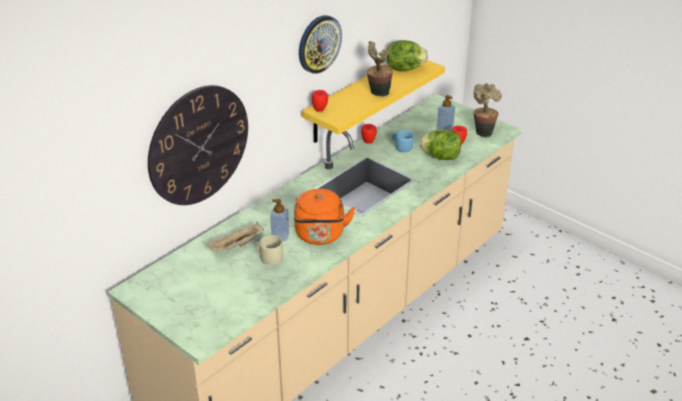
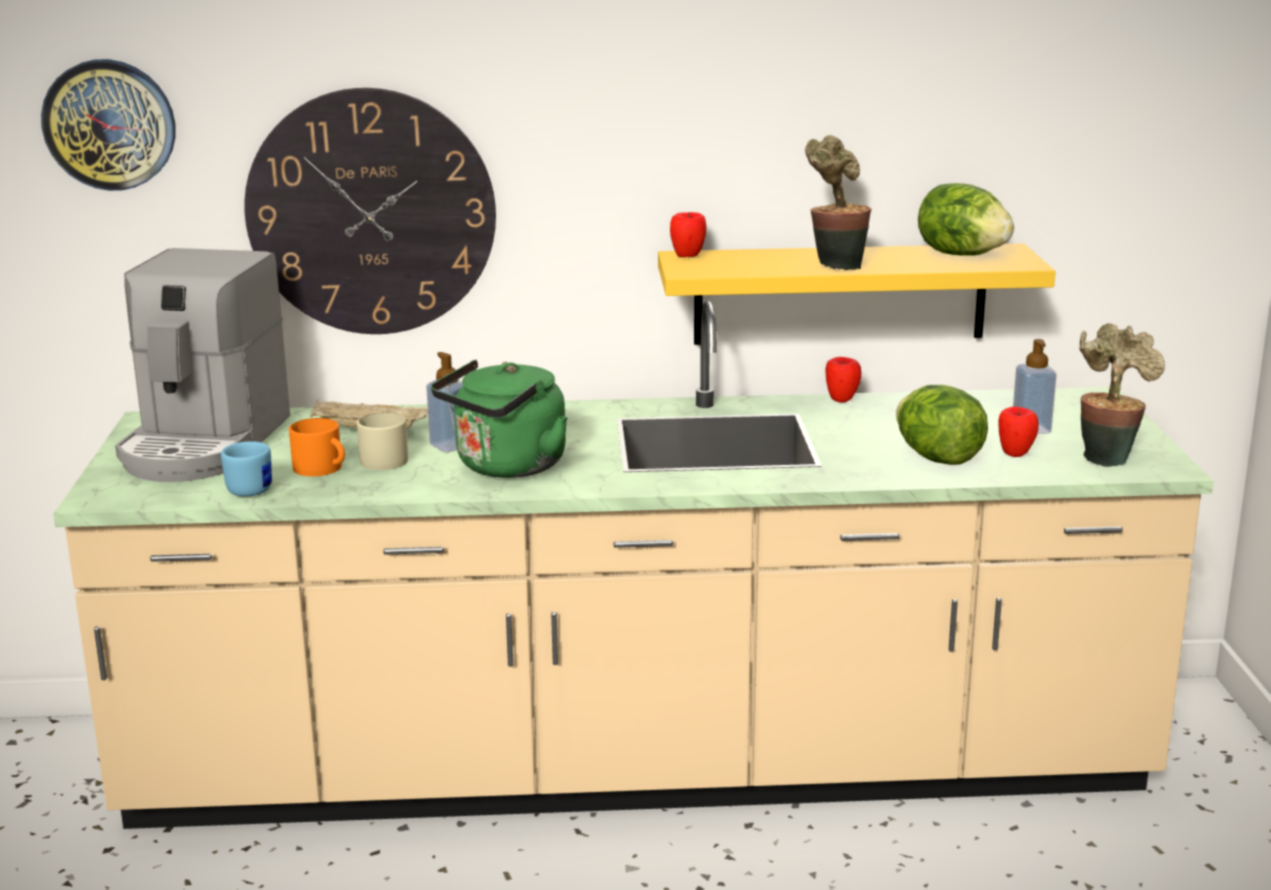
camera: 45 degrees right, 15 degrees down
(183, 289) = (204, 445): none -> coffee machine
(256, 274) = (322, 468): none -> orange mug
(319, 44) = (717, 113): wall clock -> wall clock (110, 124)
(320, 236) = (506, 467): orange kettle -> green kettle
(401, 147) = (887, 424): blue mug -> blue mug (252, 488)

